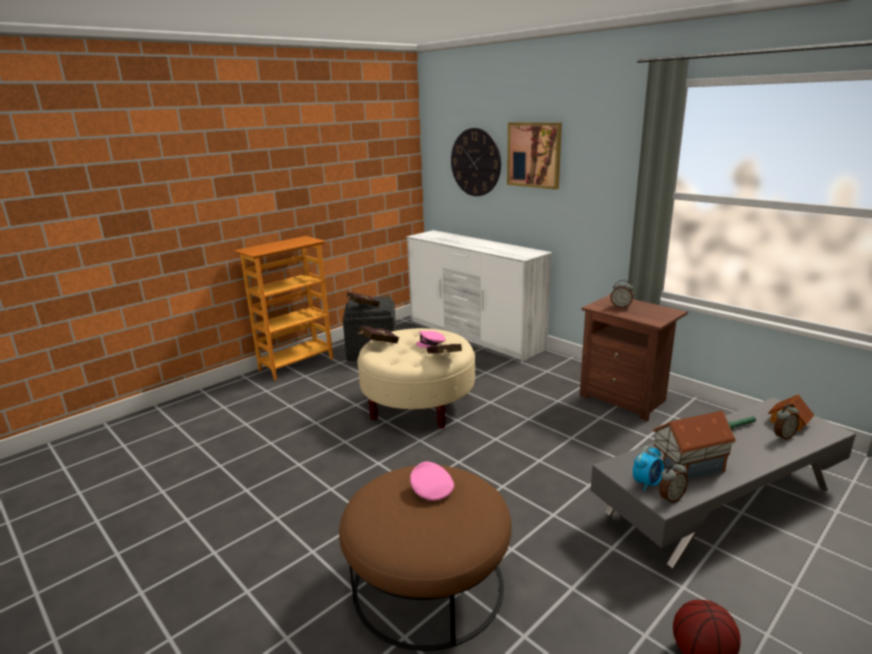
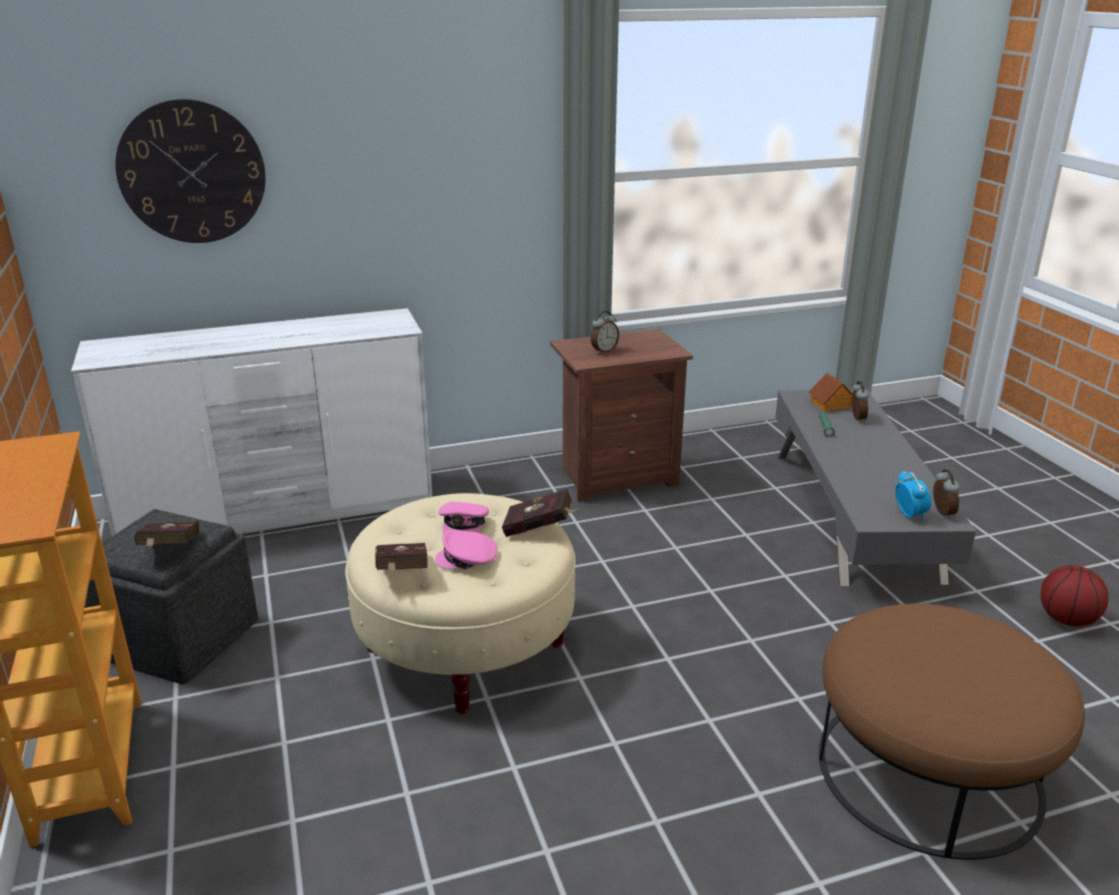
camera: 65 degrees left, 5 degrees up
(430, 490) = (922, 646): pink cap -> pink cap (467, 559)
(534, 155) = (344, 142): picture -> none
(687, 466) = (887, 482): toy house -> none

